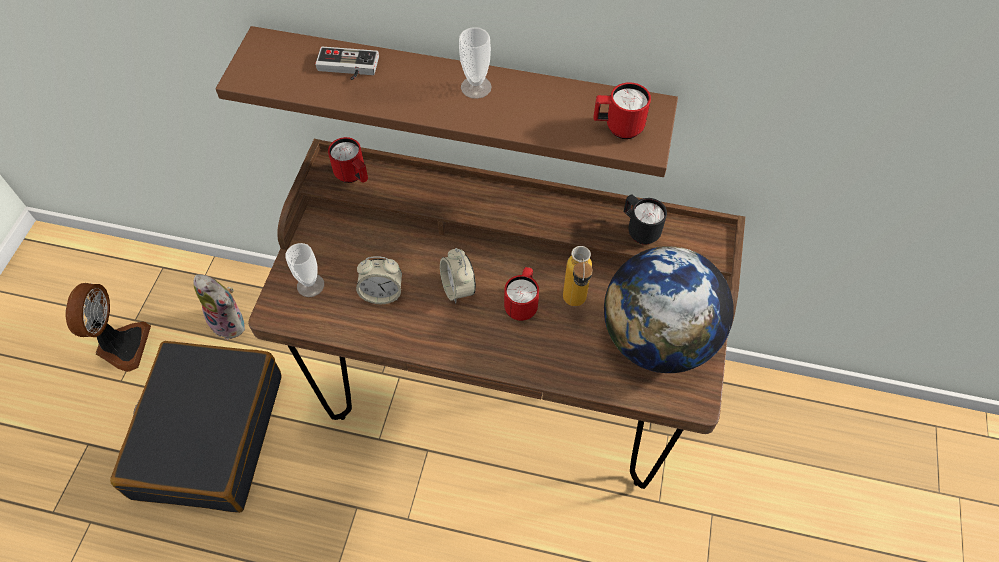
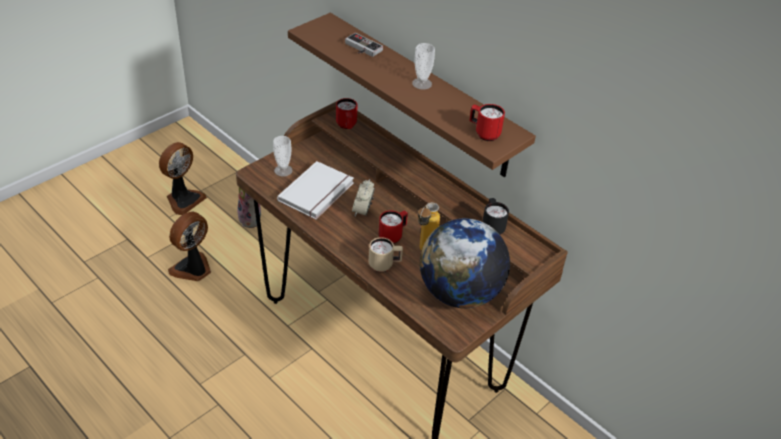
camera: 30 degrees right, 15 degrees down
(208, 434) = (193, 269): black suitcase -> fan
(382, 293) = (318, 192): alarm clock -> white book
(545, 354) = (384, 265): none -> beige mug

